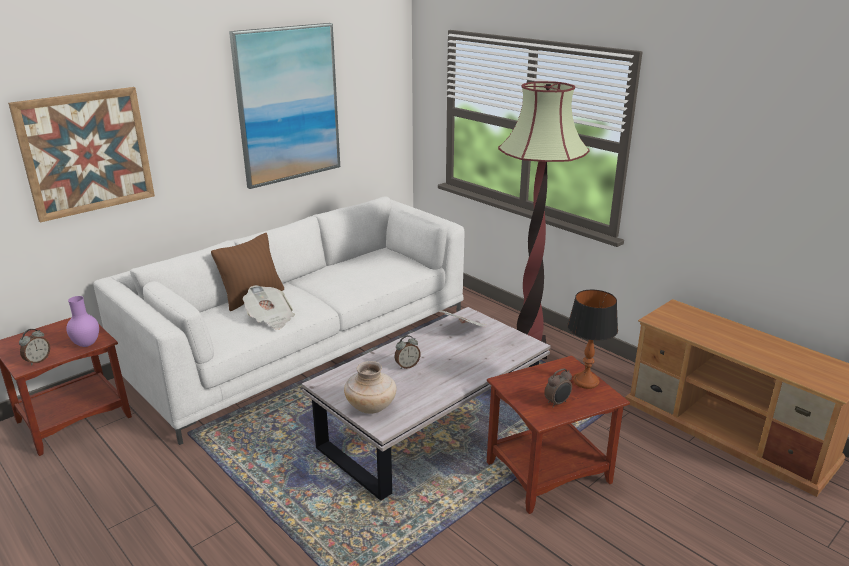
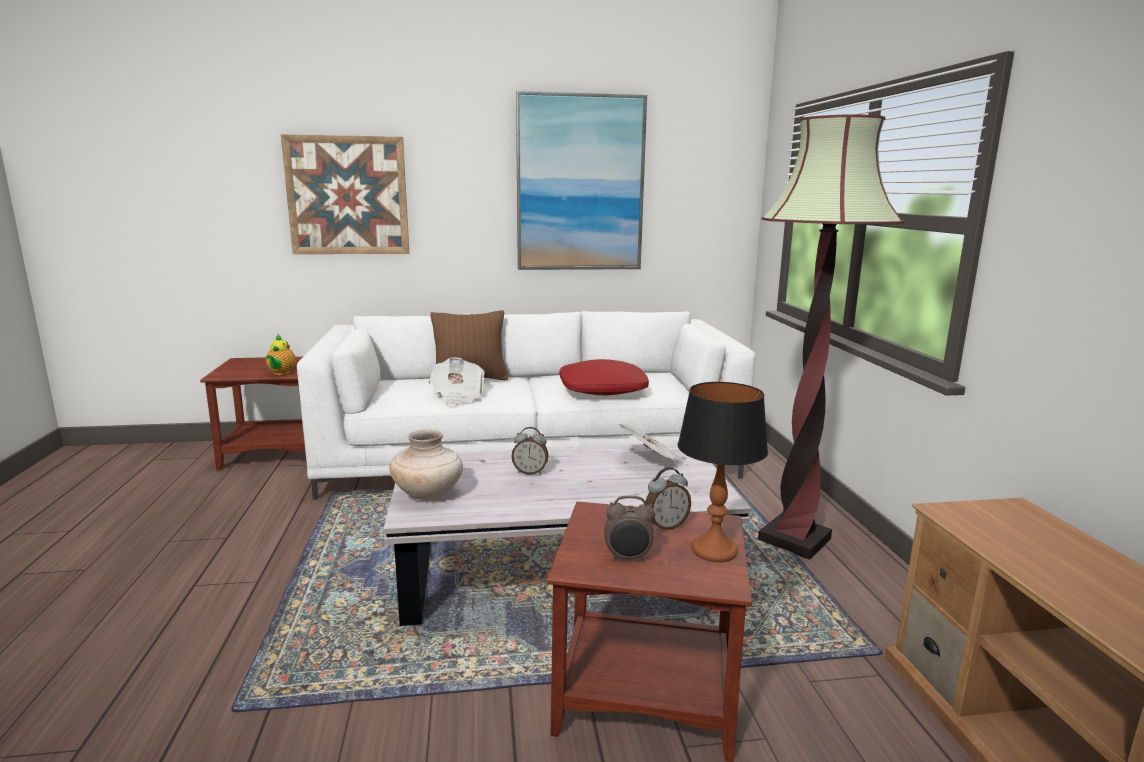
camera: 35 degrees right, 10 degrees down
(38, 360) = (233, 374): alarm clock -> alarm clock (666, 526)
(86, 344) = (281, 373): purple vase -> teapot
(366, 279) = (603, 389): none -> red pillow

